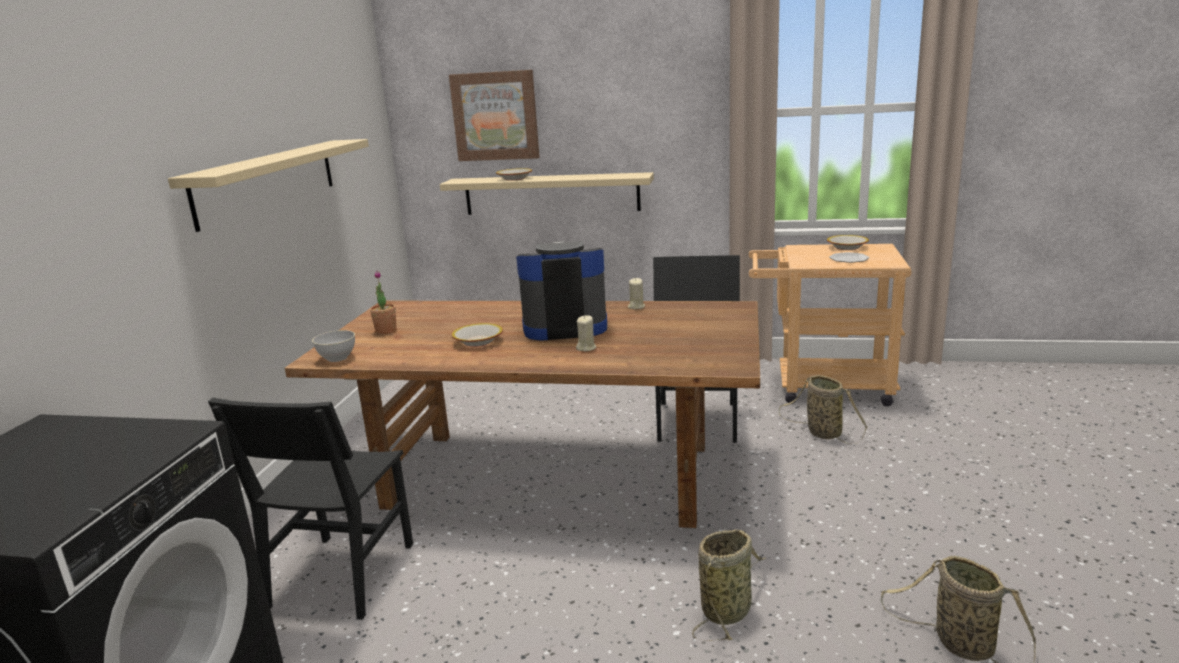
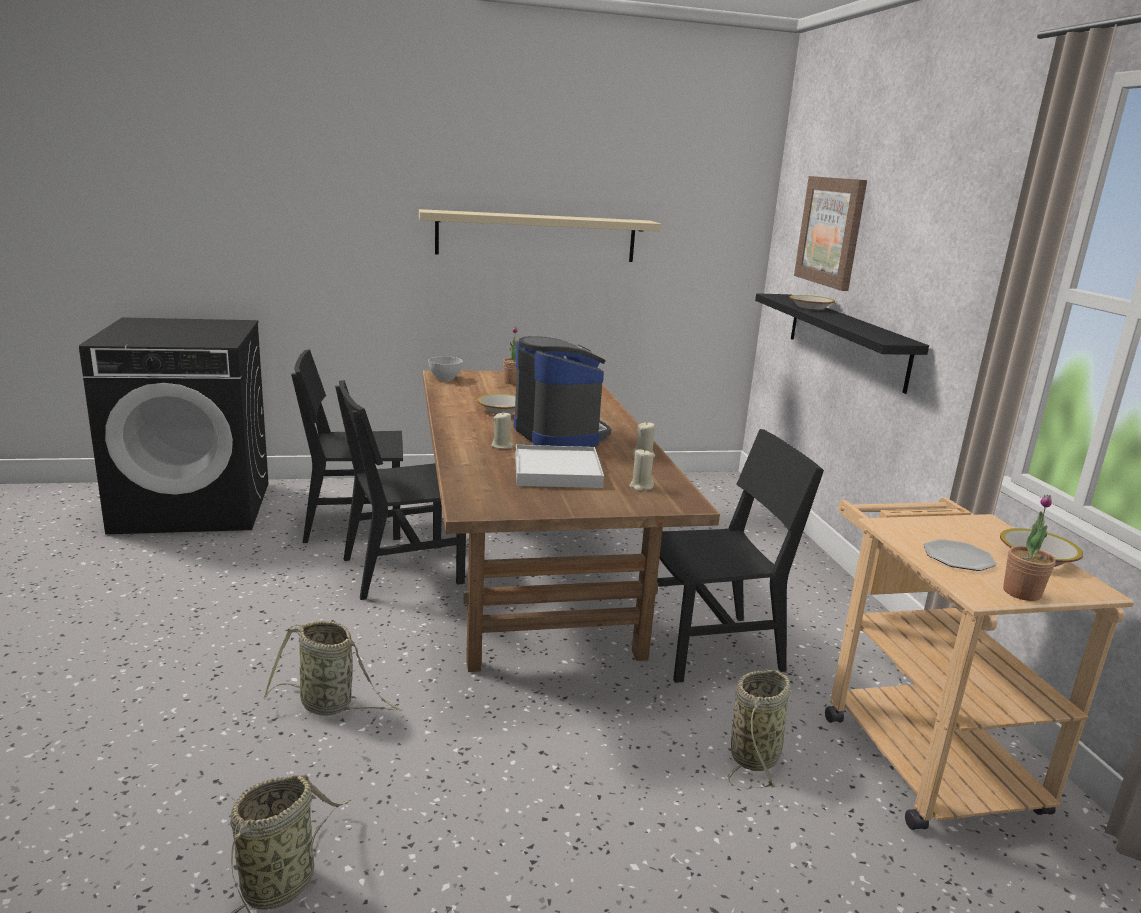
camera: 65 degrees right, 0 degrees up
(489, 548) = (402, 571): none -> black chair
(551, 194) = (846, 339): beige shelf -> black shelf
(659, 334) = (557, 471): none -> white tray
(702, 314) = (641, 486): none -> beige candle
(890, 257) = (1021, 593): none -> potted plant

